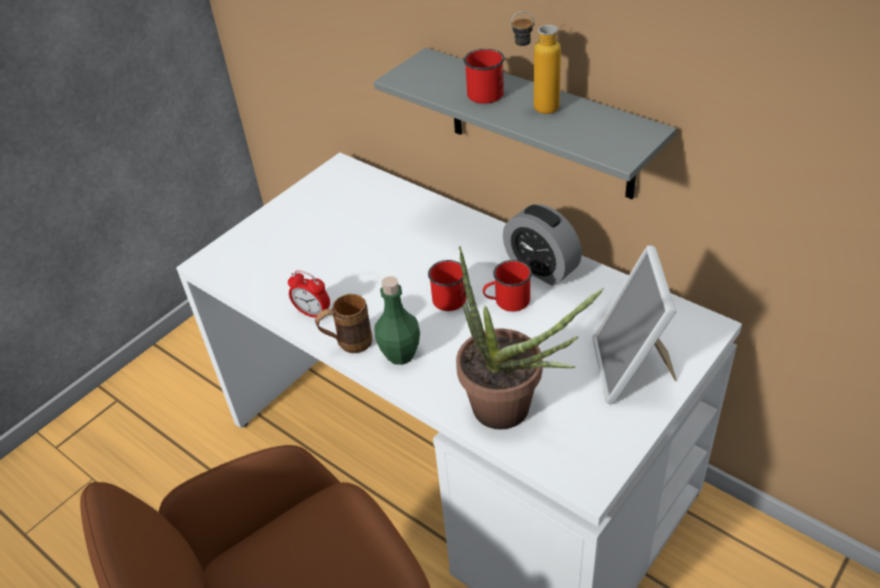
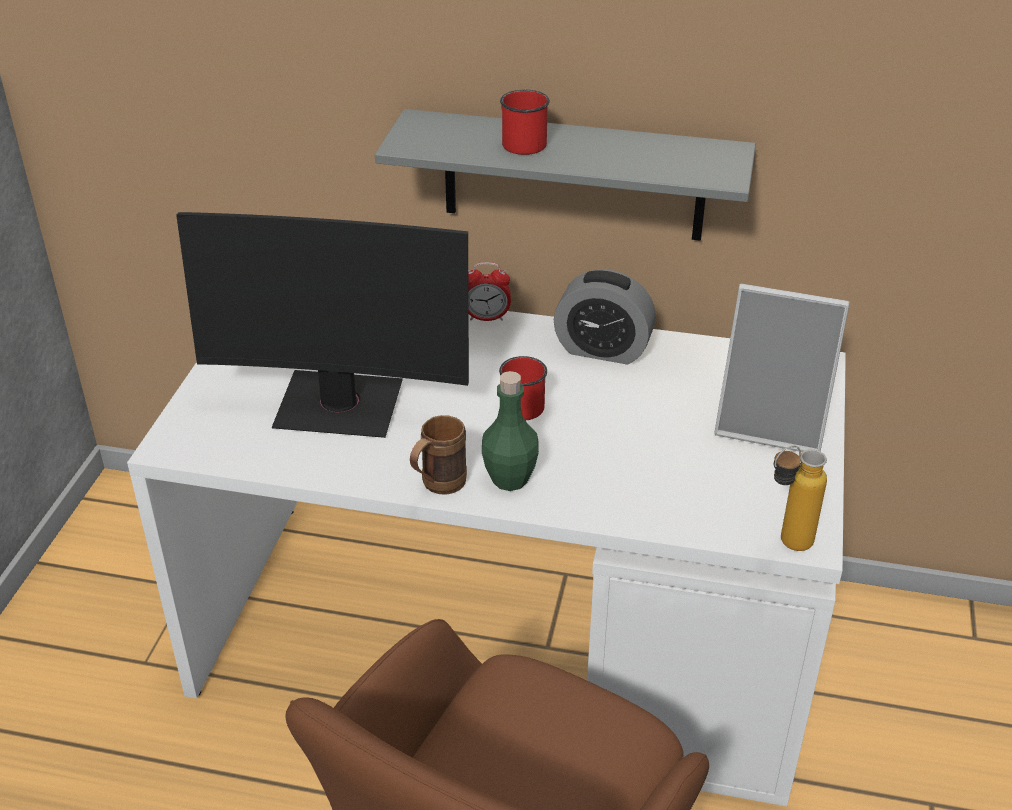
camera: 30 degrees left, 5 degrees down
(313, 313) = (365, 465): alarm clock -> alarm clock (486, 318)
(327, 263) = (339, 407): none -> monitor
(507, 301) = (590, 393): red mug -> none
(512, 413) = (681, 501): potted plant -> none
(535, 108) = (594, 149): bottle -> bottle (785, 545)
(632, 369) = (772, 423): picture frame -> picture frame turned 45 degrees counterclockwise

